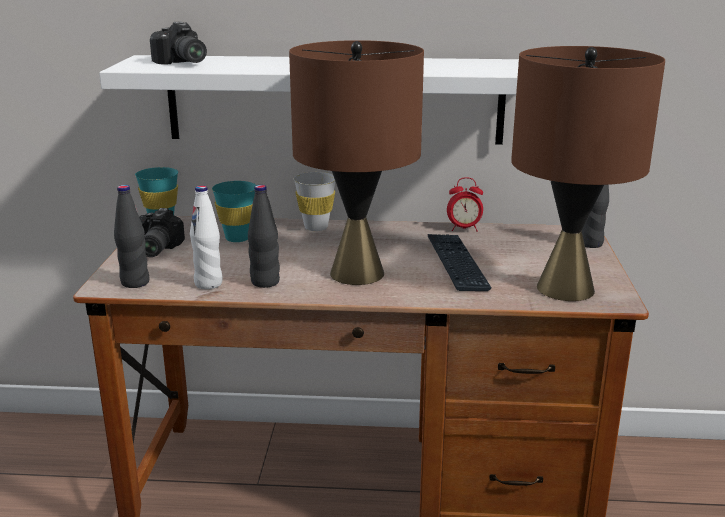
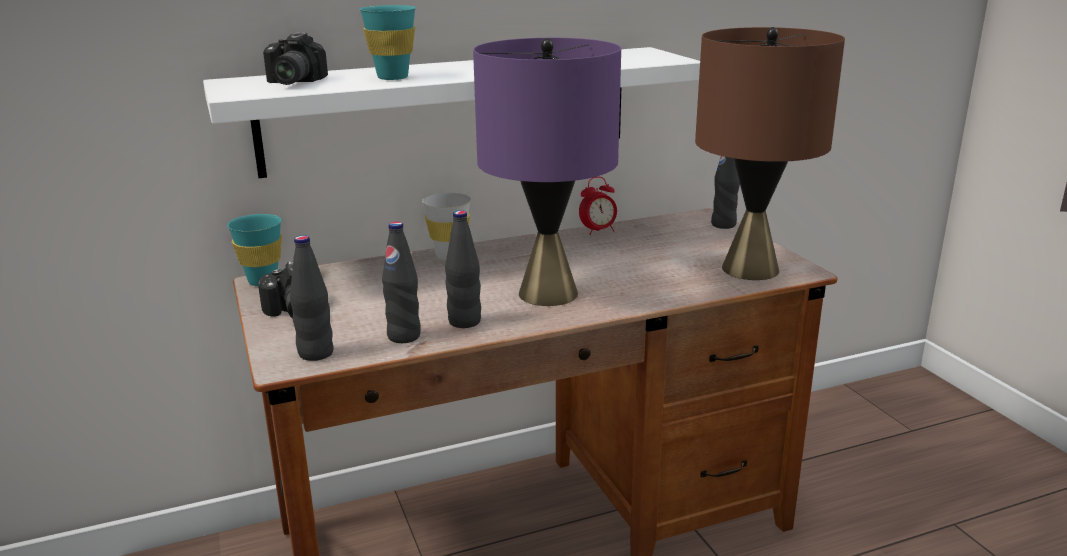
camera: 25 degrees left, 0 degrees up
(181, 63) = (290, 82): camera -> camera turned 60 degrees clockwise
(208, 283) = (404, 336): white bottle -> black bottle
(237, 238) = (376, 282): turquoise cup -> turquoise cup (392, 77)
(356, 273) = (547, 293): brown table lamp -> purple table lamp
(456, 263) = (630, 264): keyboard -> none

